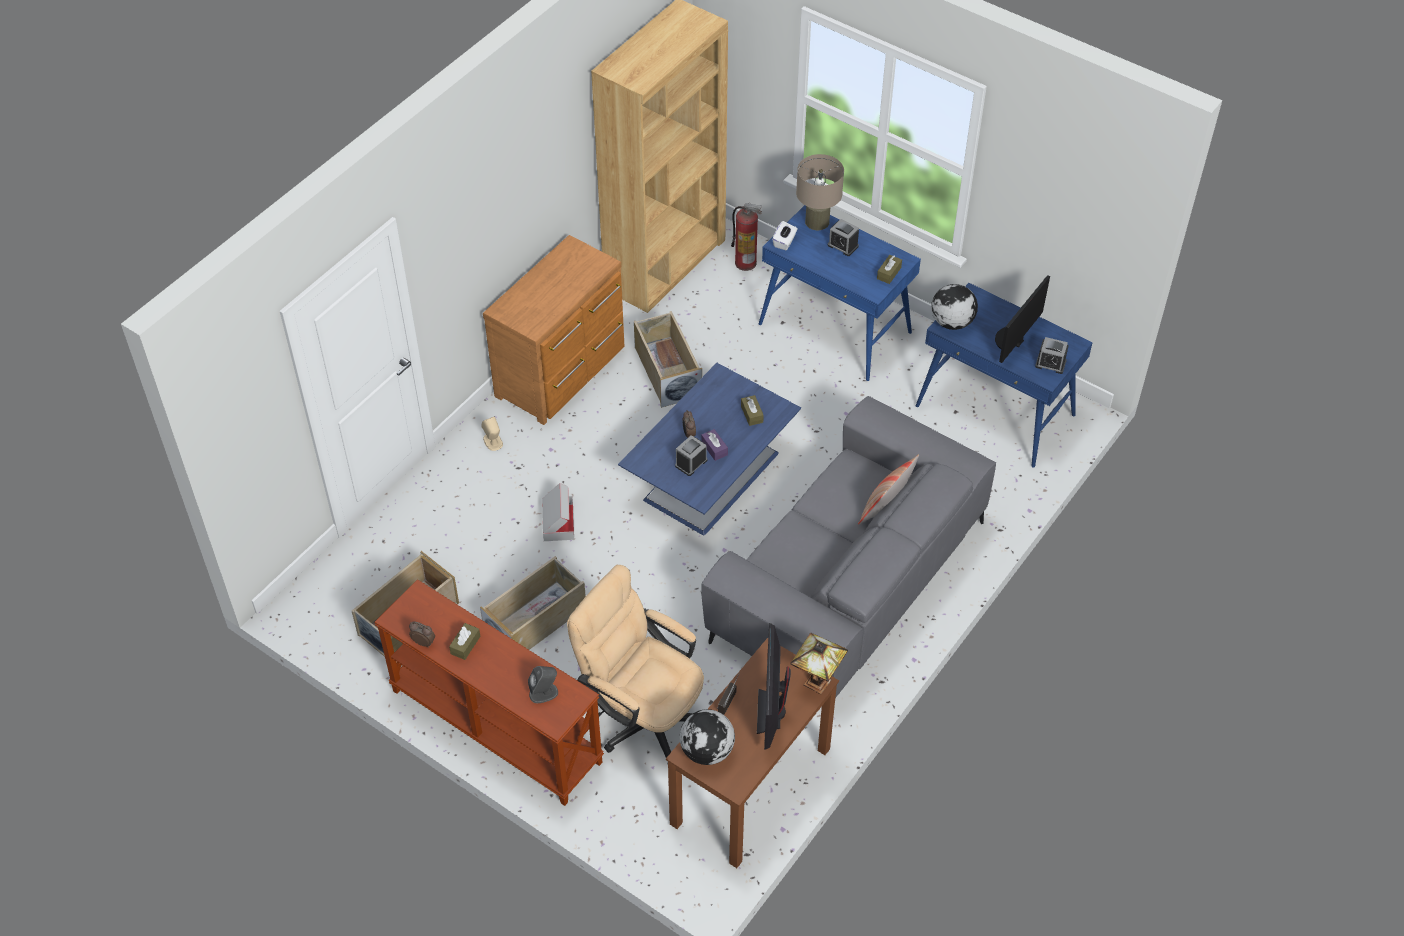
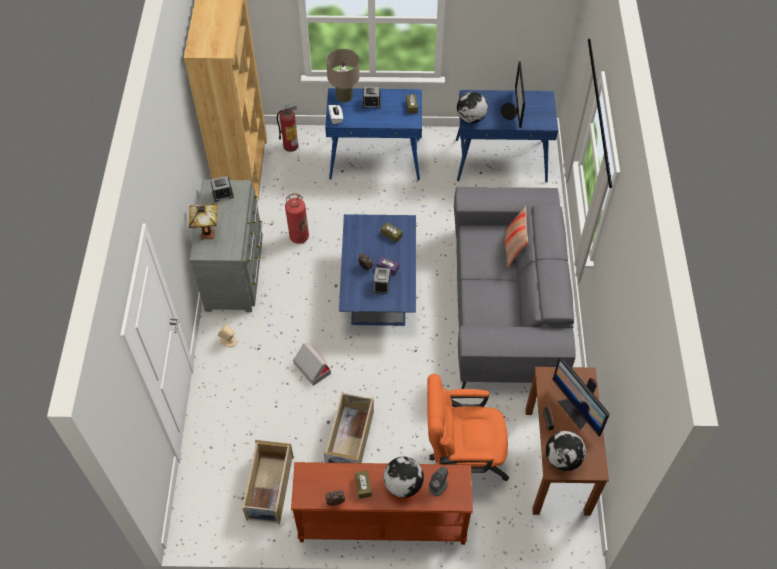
camera: 35 degrees left, 5 degrees up
(508, 668) = (402, 484): none -> globe
(563, 372) = (236, 271): brown dresser -> grey dresser
(642, 716) = (462, 458): beige office chair -> orange office chair
(666, 371) = (299, 237): beige storage box -> fire extinguisher
(817, 684) = (586, 377): table lamp -> table lamp (208, 235)
(1050, 363) = (543, 114): alarm clock -> alarm clock (223, 194)

